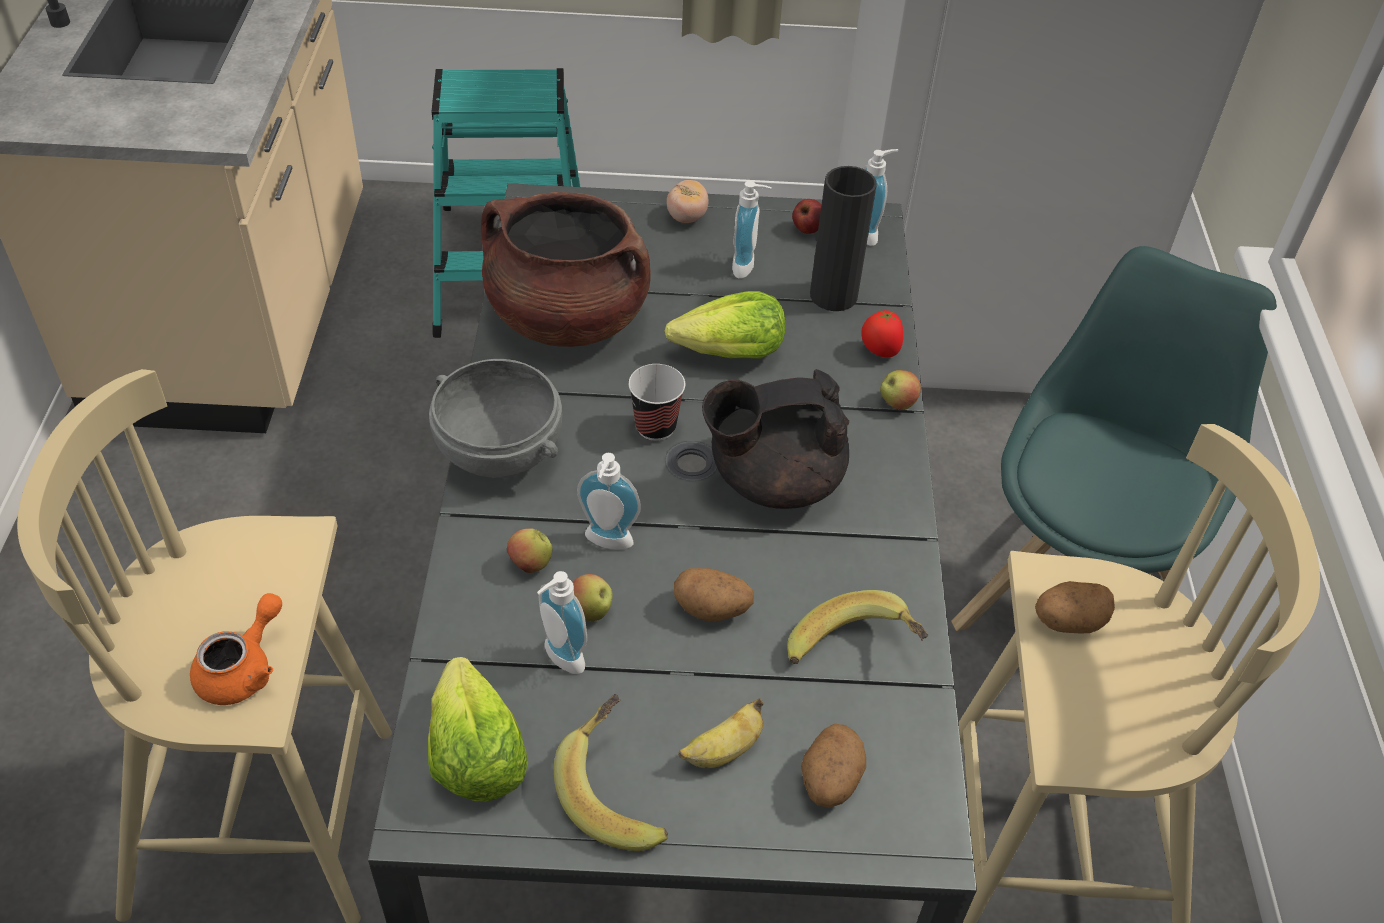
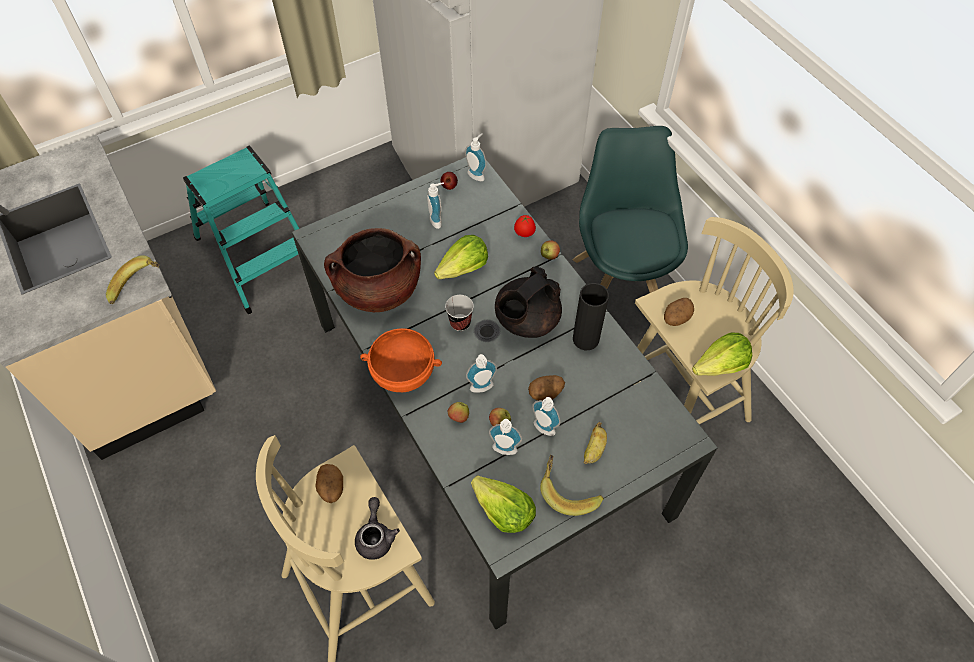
camera: 30 degrees left, 10 degrees up
(243, 669) = (376, 536): orange teapot -> grey teapot
(501, 451) = (404, 372): grey bowl -> orange bowl
(656, 664) = (542, 430): none -> soap dispenser
(686, 217) = (391, 207): tomato -> none
(829, 781) = (640, 438): potato -> potato (331, 488)
(833, 295) = (485, 216): black vase -> black vase (585, 339)
(854, 654) = (612, 379): banana -> banana (139, 287)
(1098, 751) = (720, 366): none -> lettuce

